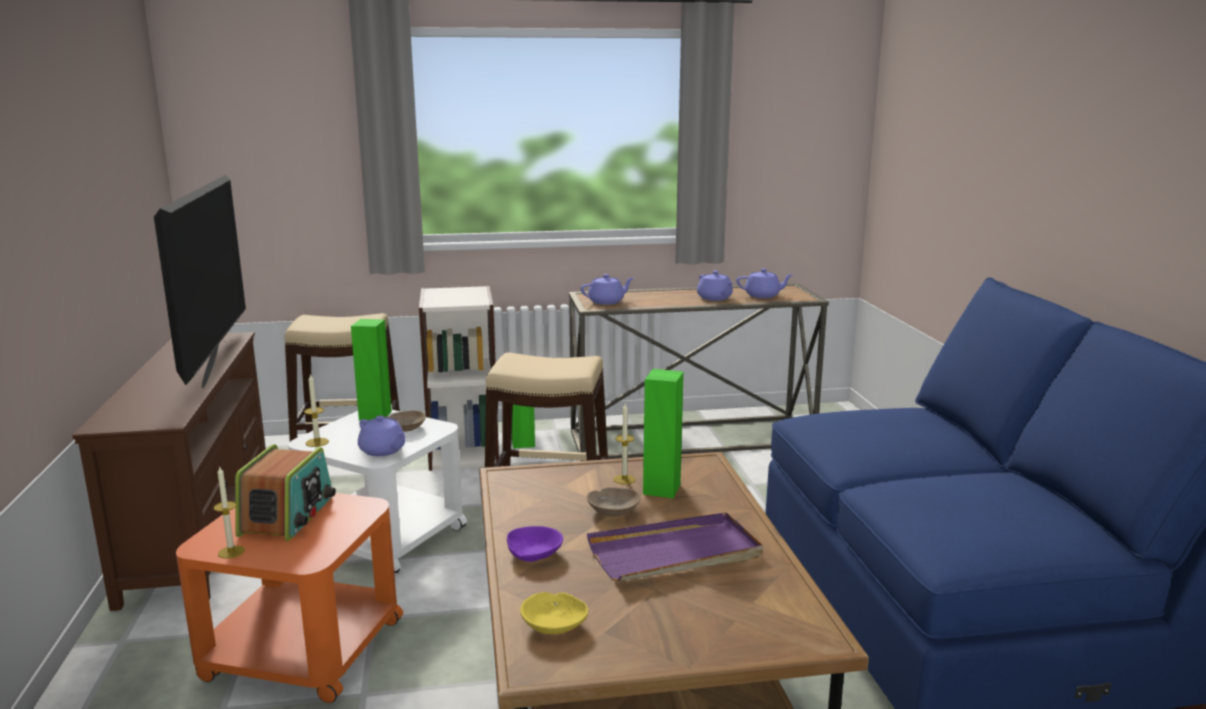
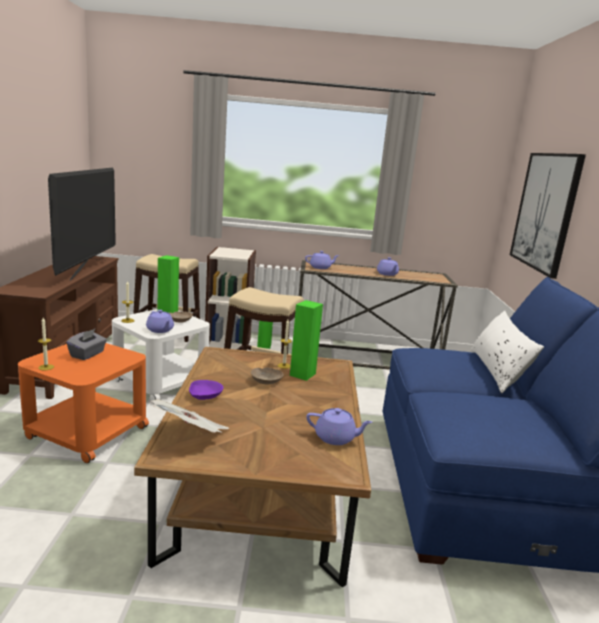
camera: 10 degrees right, 0 degrees up
(288, 516) = (87, 354): radio -> grey tissue box
(554, 624) = (191, 435): yellow bowl -> newspaper
(675, 553) = (288, 410): purple tray -> none
(763, 295) = (418, 277): purple teapot -> purple teapot (336, 438)
(947, 433) = (498, 371): none -> white pillow
(954, 173) = (545, 211): none -> picture

